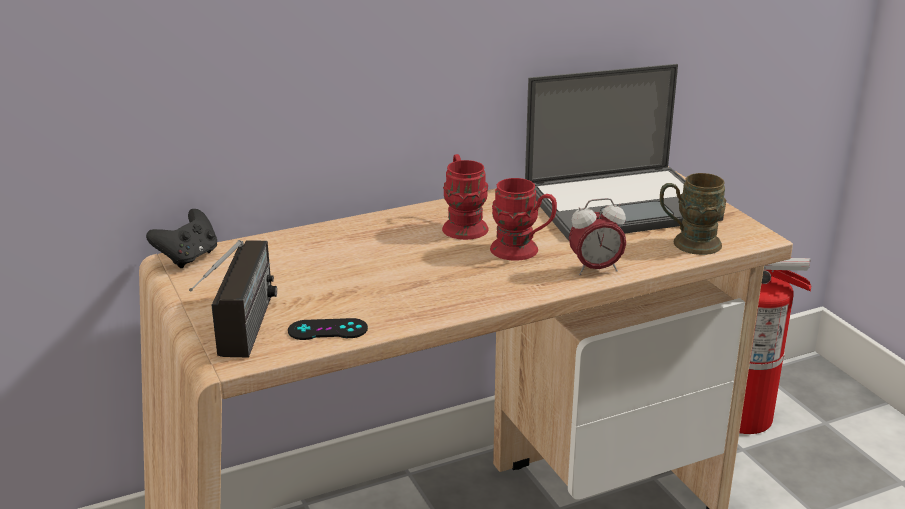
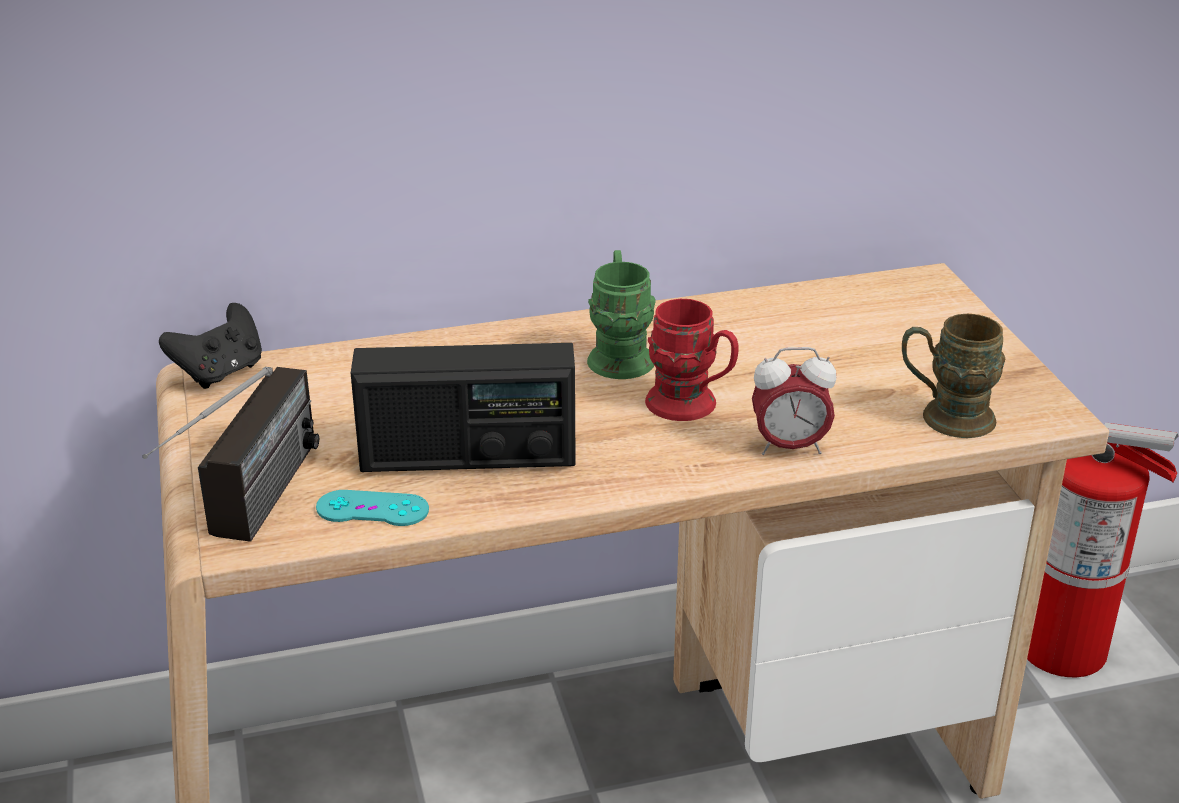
camera: 10 degrees right, 5 degrees up
(327, 330) = (372, 509): black game controller -> turquoise game controller
(382, 293) = (468, 457): none -> radio
(463, 225) = (619, 354): red mug -> green mug
(622, 203) = (868, 337): laptop -> none

